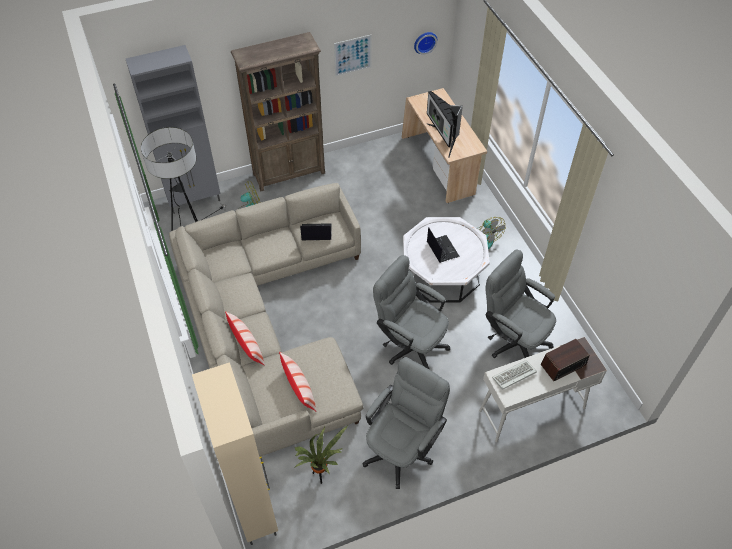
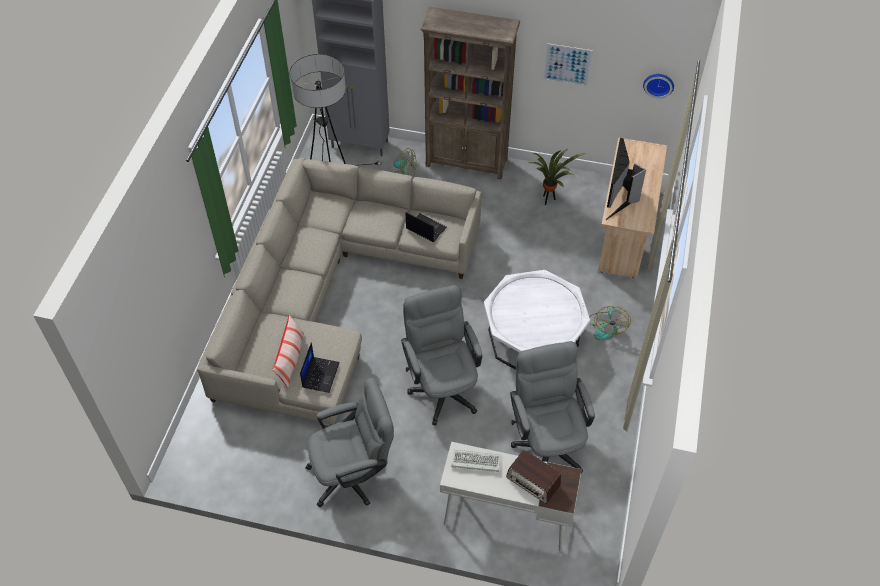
camera: 35 degrees right, 0 degrees up
(247, 345) = (280, 296): pillow -> none
(254, 509) = (189, 445): beige cabinet -> none
(321, 475) = (265, 452): potted plant -> potted plant (548, 200)
(442, 249) = (534, 309): laptop -> laptop (320, 374)
(563, 365) = (533, 482): radio -> radio turned 150 degrees counterclockwise

